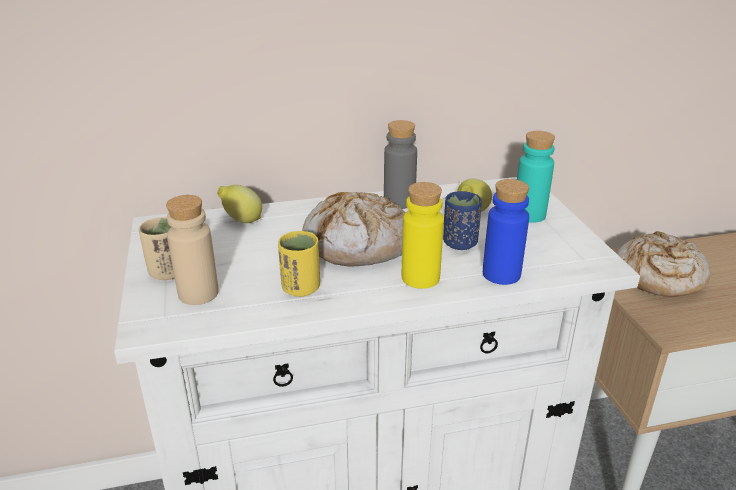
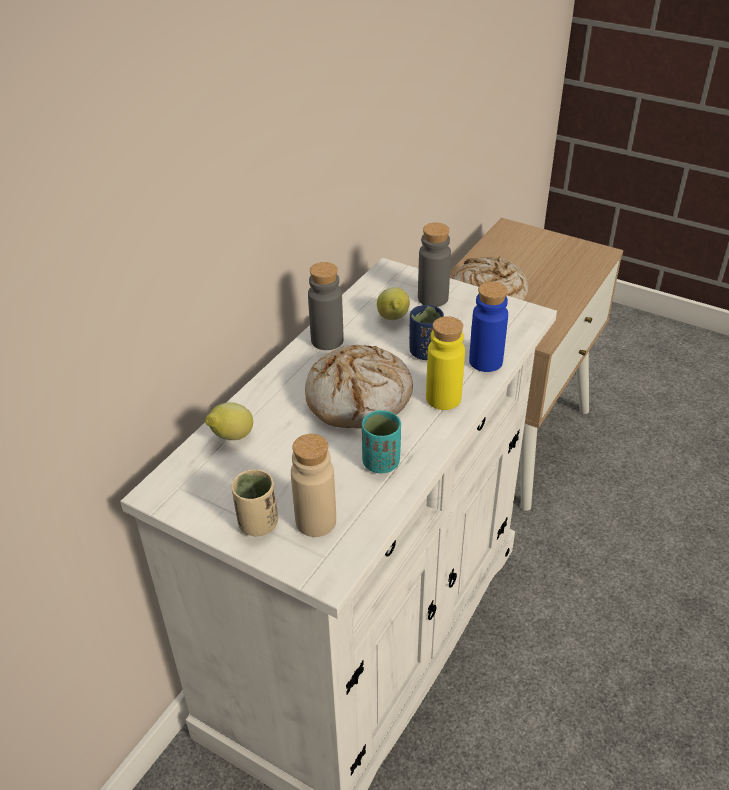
camera: 45 degrees left, 10 degrees up
(301, 288) = (381, 463): yellow cup -> turquoise cup
(529, 215) = (433, 298): turquoise bottle -> grey bottle

